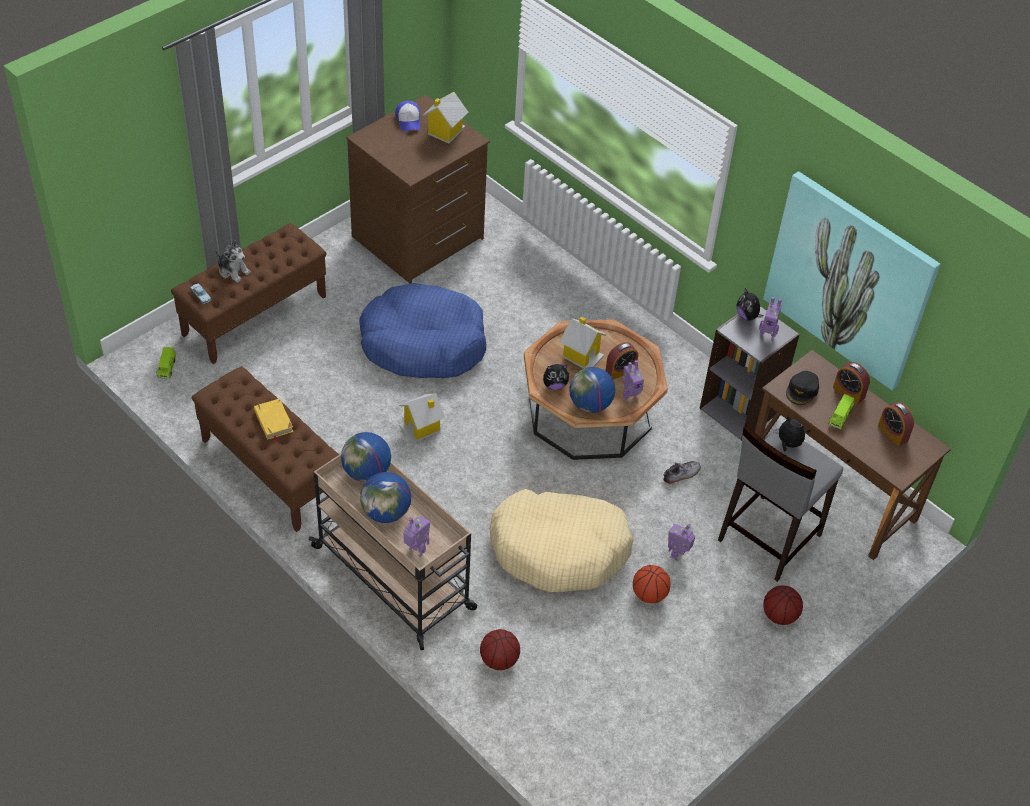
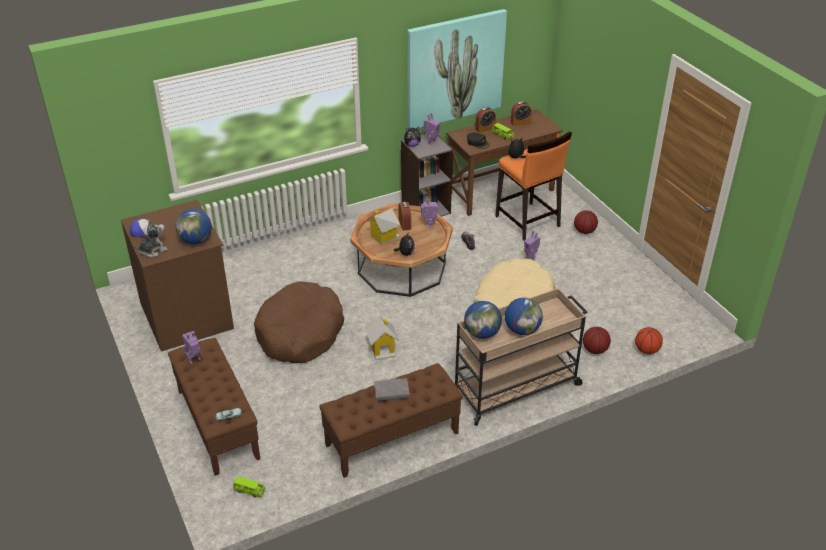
camera: 70 degrees left, 10 degrees down
(233, 271) = (209, 393): plush toy -> plush toy (153, 250)
(273, 421) = (392, 392): yellow book -> grey book
(416, 550) = (559, 321): toy robot -> toy robot (194, 360)
(423, 344) = (300, 333): blue dog bed -> brown dog bed
(445, 132) = (172, 217): toy house -> none
(590, 405) = (429, 242): globe -> globe (196, 240)
(649, 594) = (558, 276): basketball -> basketball (646, 350)
(768, 537) = (527, 222): grey stool -> orange stool

